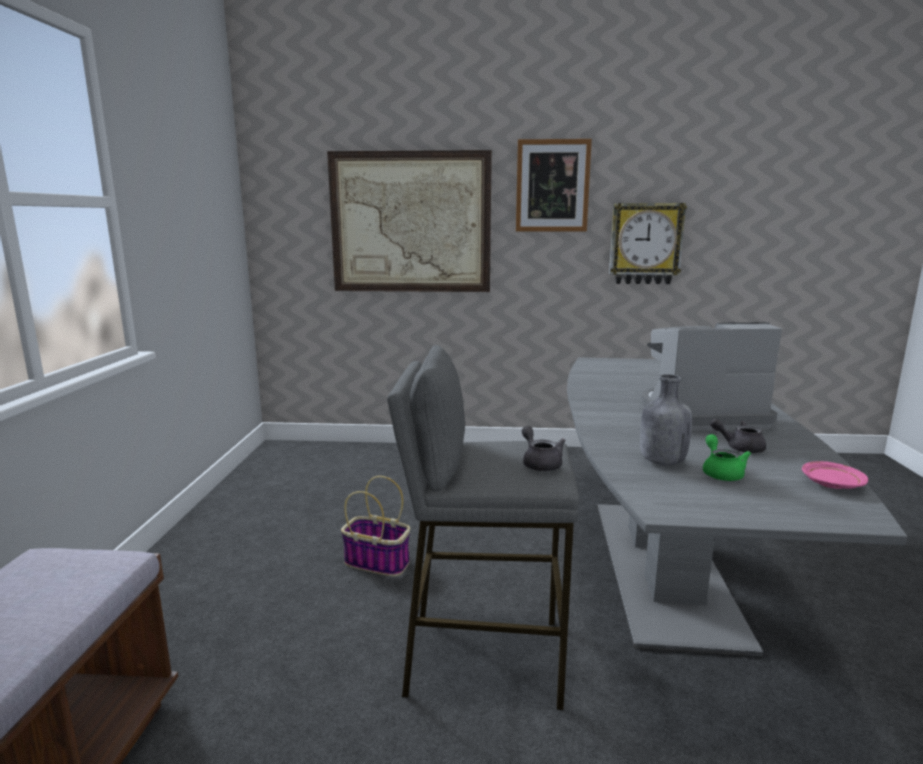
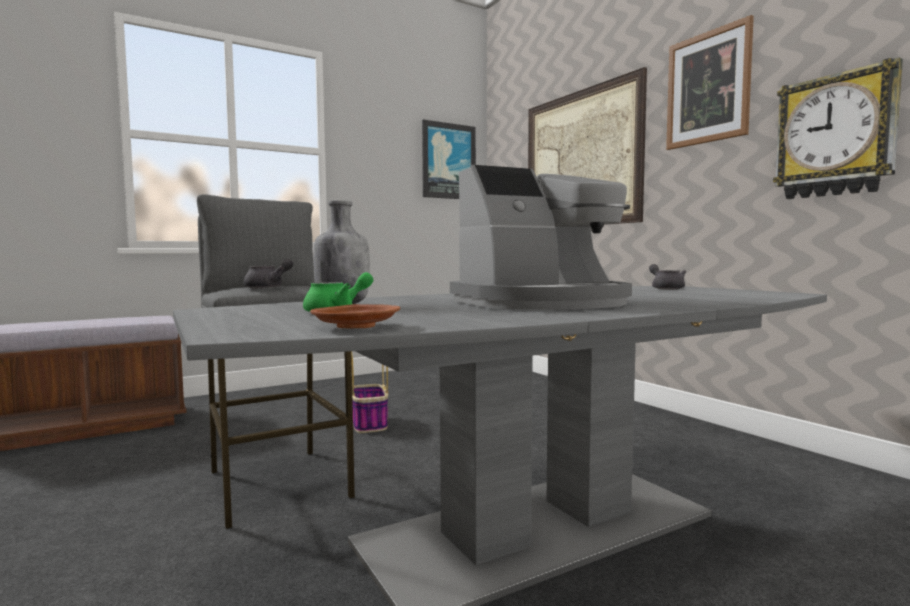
camera: 55 degrees right, 10 degrees down
(218, 203) = (448, 161): none -> picture
(699, 415) = (542, 303): coffee machine -> coffee machine turned 105 degrees clockwise
(739, 447) = (441, 311): grey teapot -> grey teapot (666, 288)
(831, 484) = (357, 327): pink plate -> brown plate

